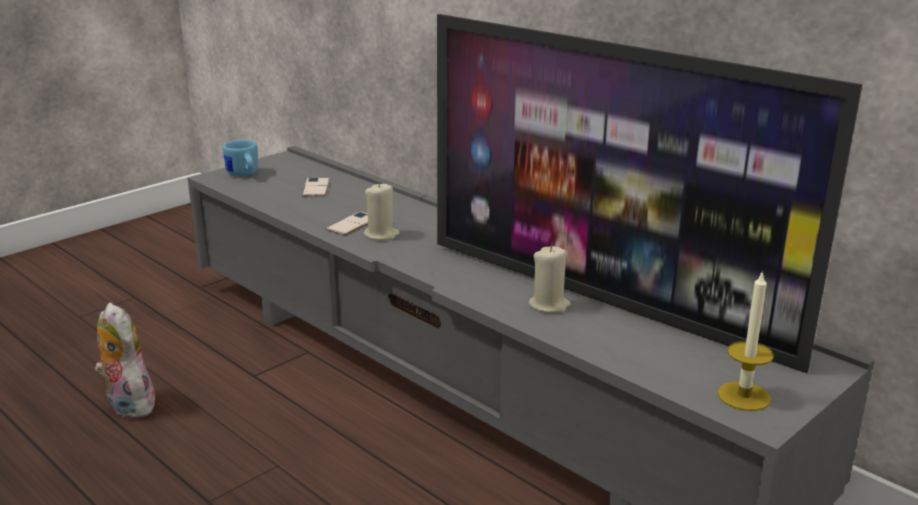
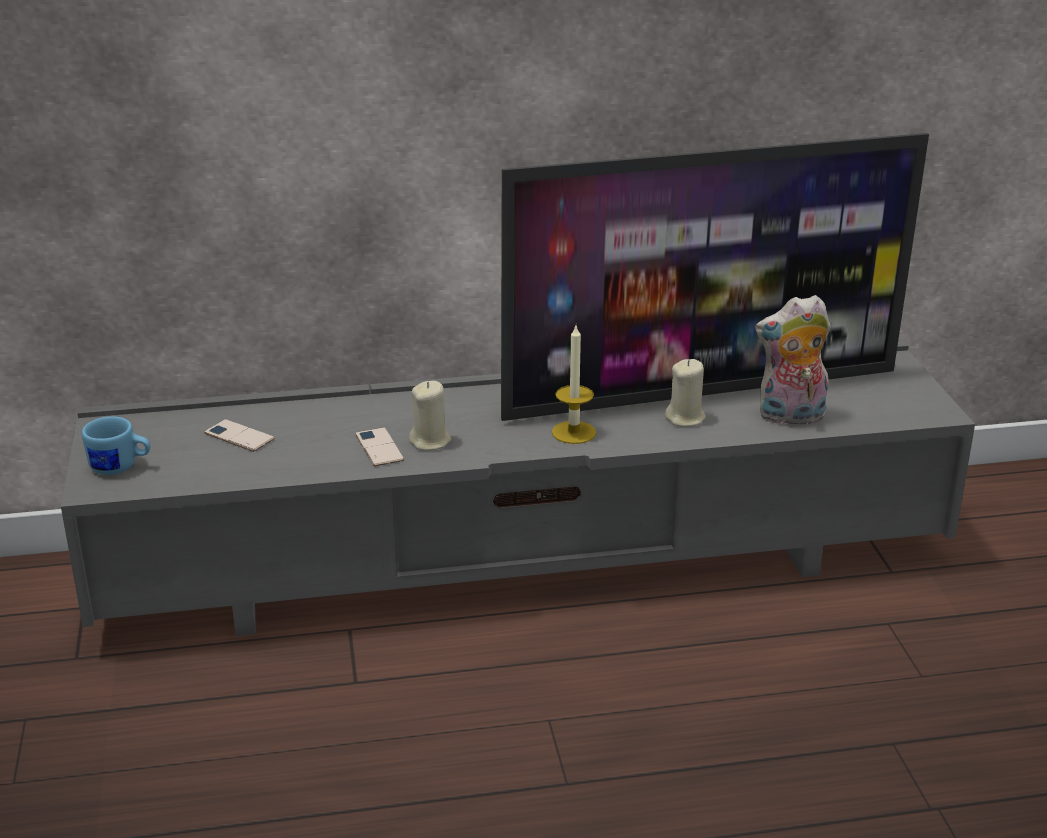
camera: 55 degrees left, 5 degrees up
(127, 405) = (310, 794): plush toy -> plush toy (790, 417)
(744, 396) = (902, 405): candle -> candle (573, 432)

